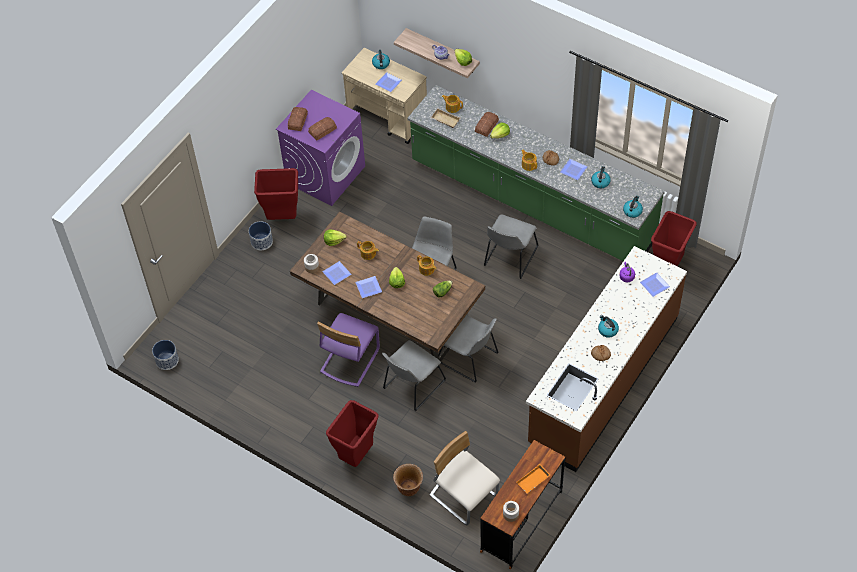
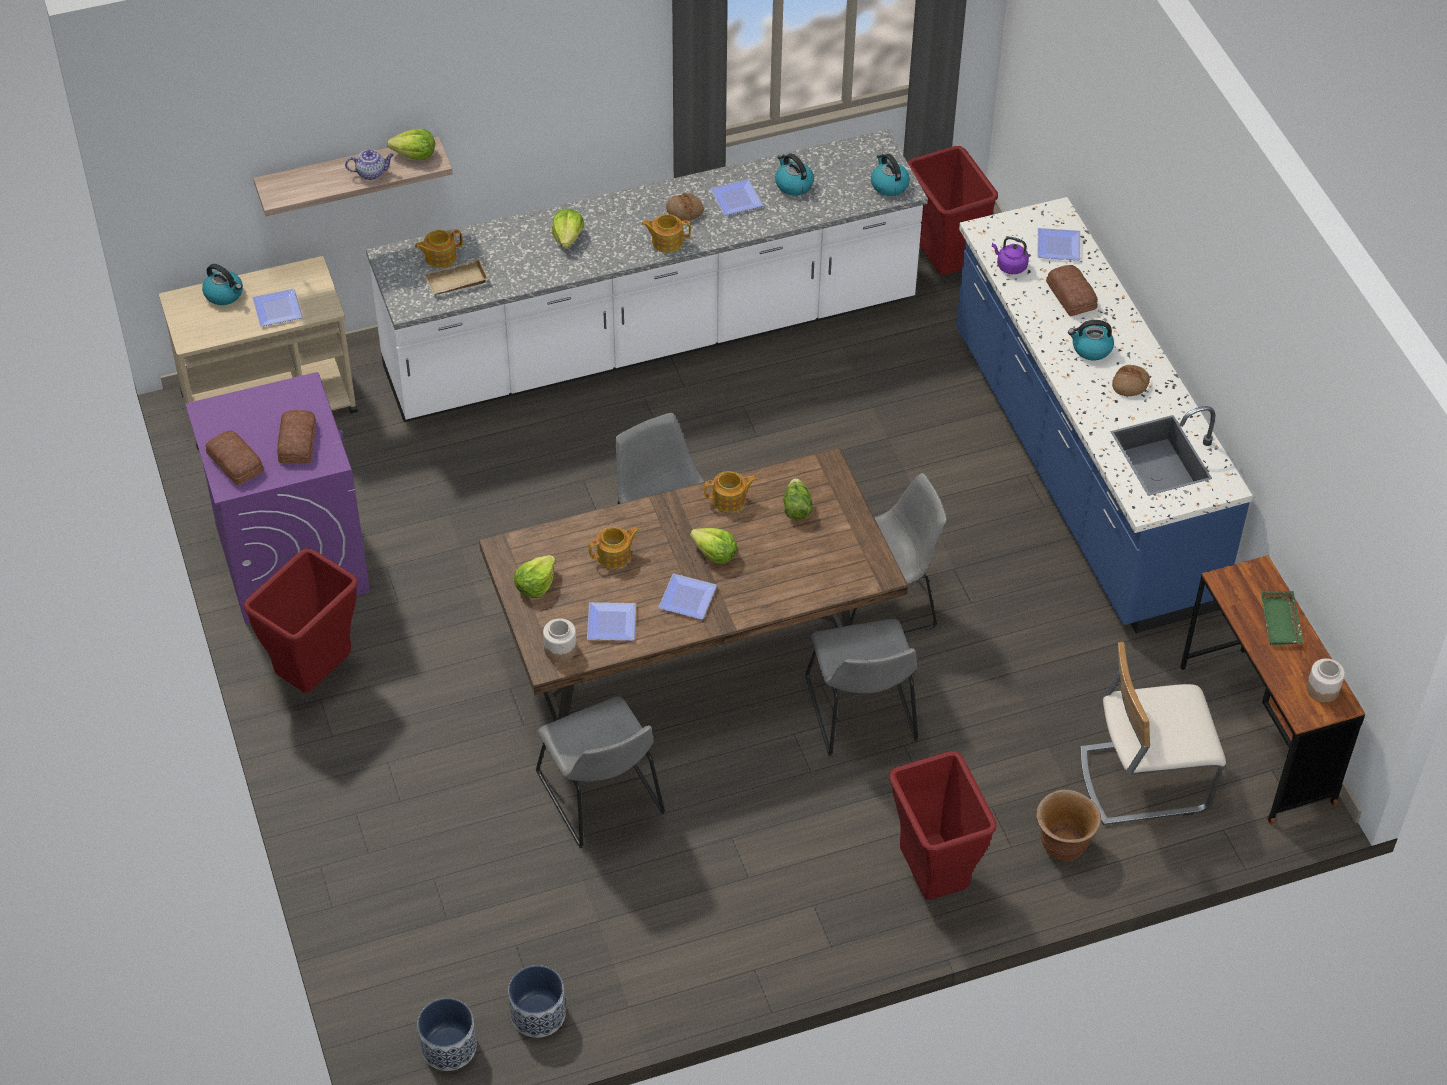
camera: 55 degrees left, 5 degrees down
(261, 242) = (335, 739): planter -> planter (537, 1014)
(349, 360) = (724, 768): purple chair -> none
(487, 126) = (530, 241): bread -> bread (1071, 295)
(509, 258) = (732, 432): grey chair -> grey chair (602, 797)
(531, 202) = (651, 338): green counter -> white counter
(533, 481) = (1282, 622): orange tray -> green tray
(602, 380) = (1080, 470): brown counter -> blue counter

